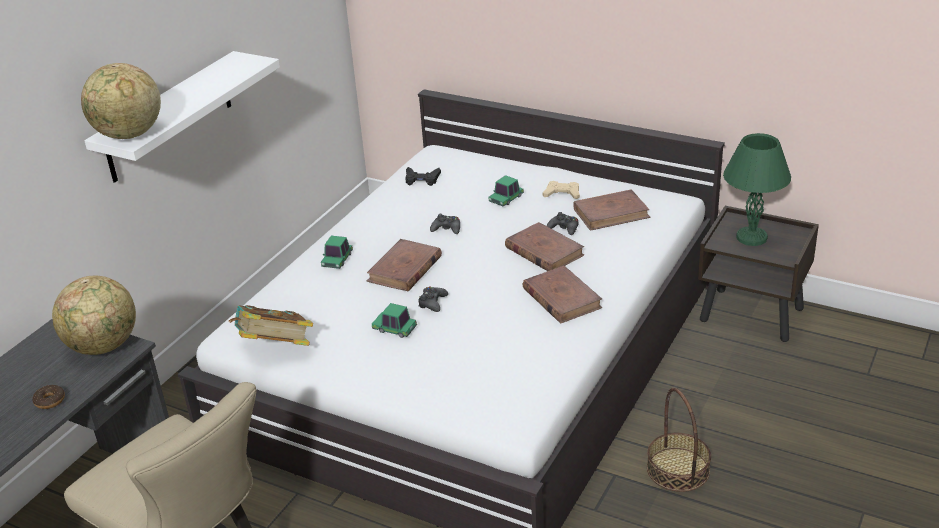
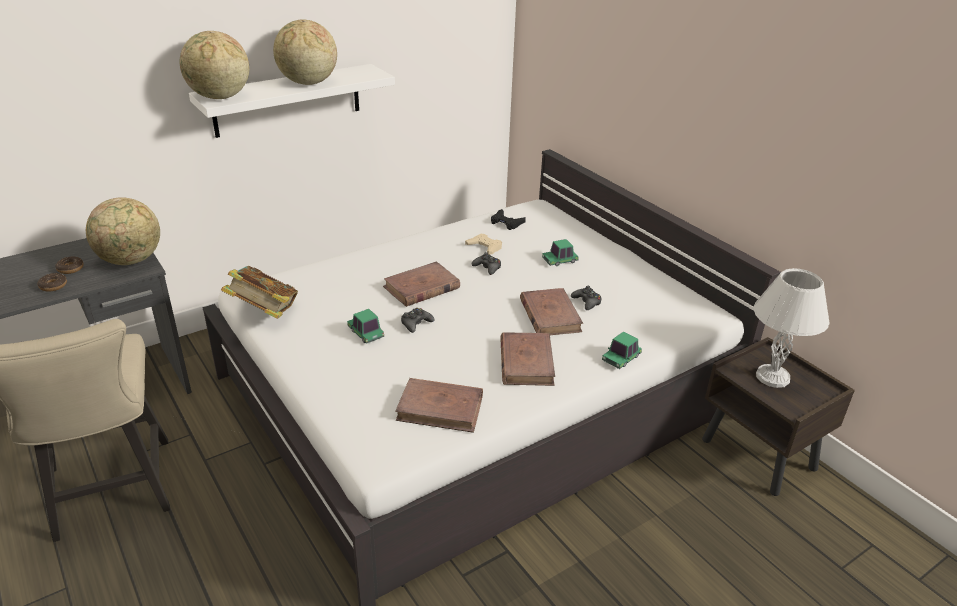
camera: 25 degrees right, 0 degrees up
(45, 378) = (70, 269): none -> donut
(199, 92) = (308, 83): none -> globe
(337, 260) = (380, 262): toy car -> toy car (621, 358)
(562, 194) = (612, 273): beige game controller -> beige game controller (484, 247)
(611, 213) = (641, 304): brown book -> brown book (440, 408)
(678, 469) = (569, 574): basket -> none
(750, 237) = (771, 376): green table lamp -> white table lamp

